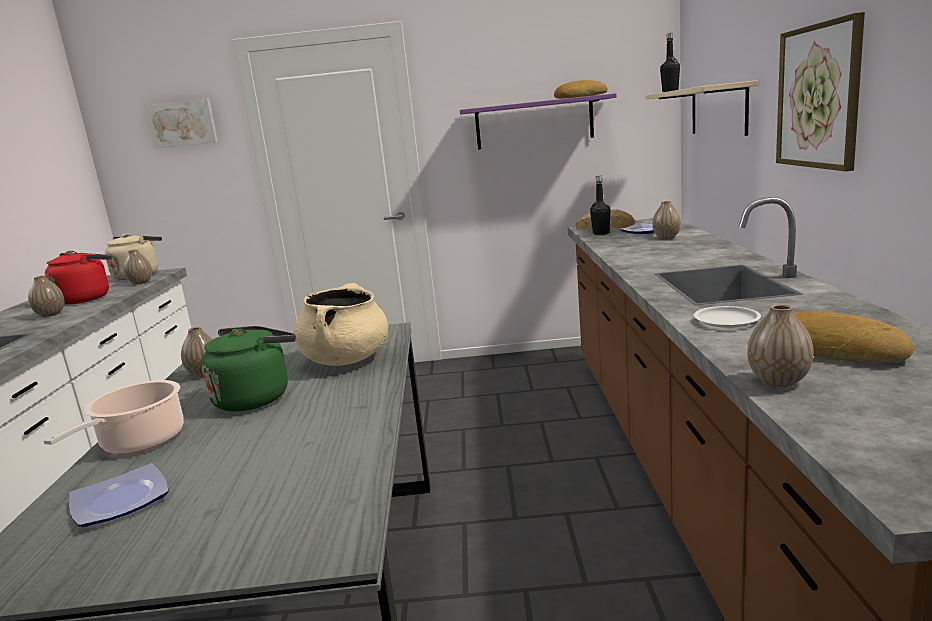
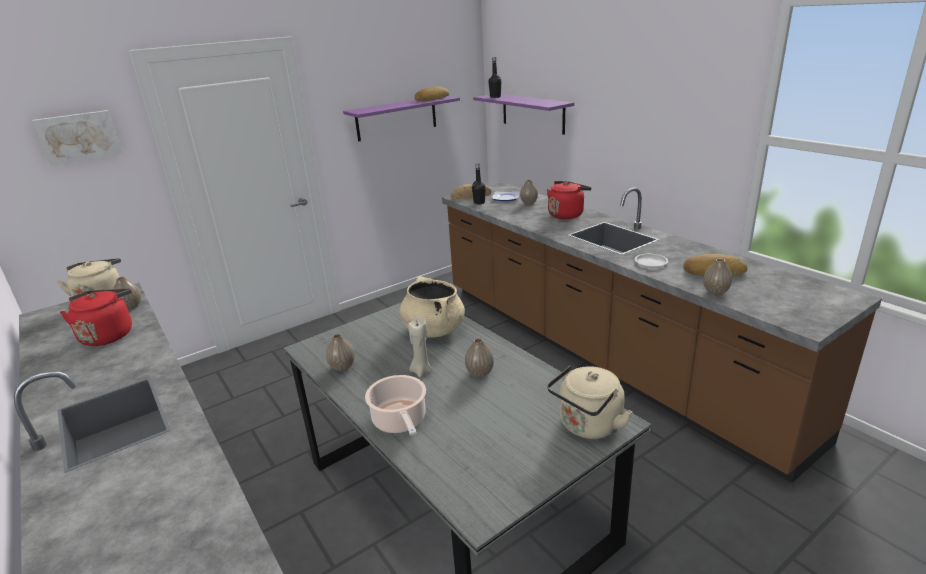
camera: 35 degrees left, 10 degrees up
(51, 314) = (113, 358): vase -> vase (480, 373)
(119, 501) = (464, 451): plate -> none
(256, 397) = (421, 371): green kettle -> beige candle
(288, 533) = (588, 426): none -> beige kettle
(698, 252) = (567, 214): none -> red kettle
(718, 110) = (532, 113): beige shelf -> purple shelf
(818, 96) = (629, 123): picture -> none

